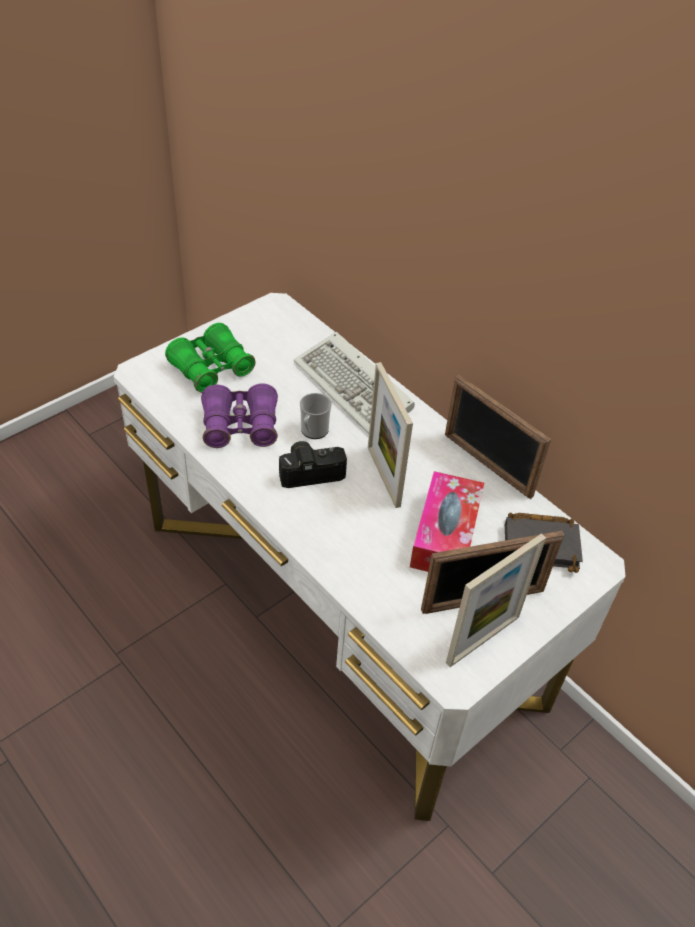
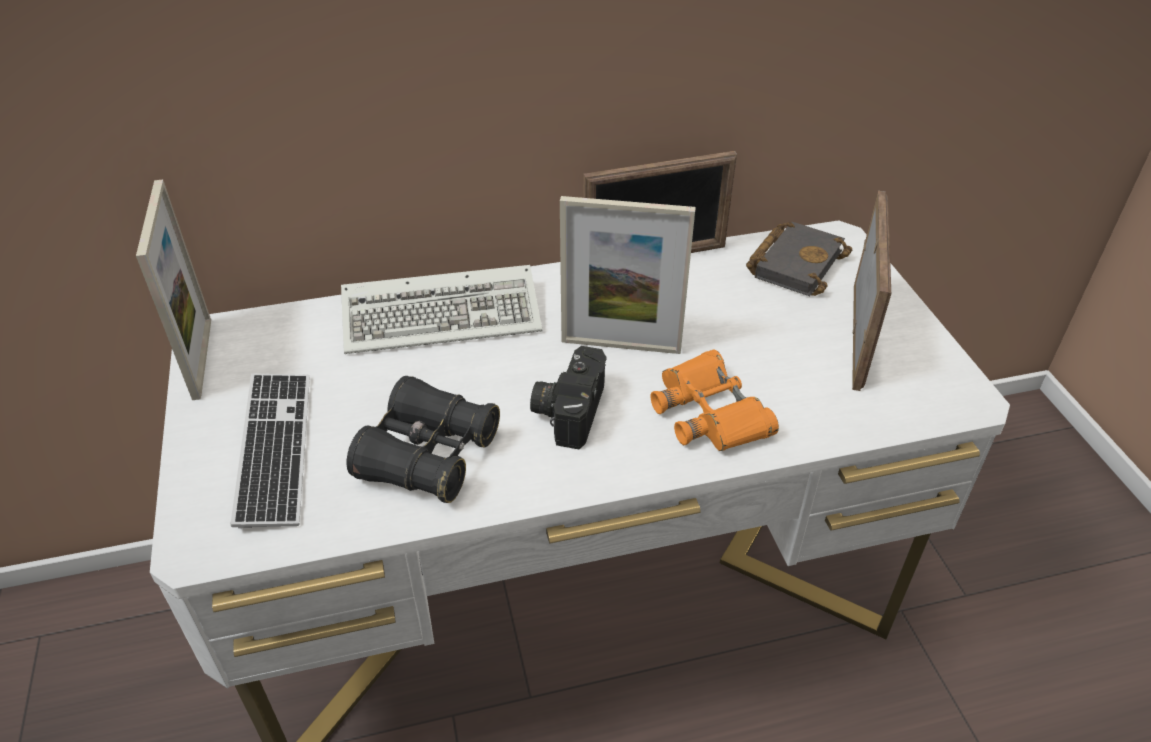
camera: 60 degrees left, 5 degrees down
(211, 368) = (275, 449): green binoculars -> keyboard
(240, 426) = (428, 456): purple binoculars -> black binoculars
(313, 431) = (495, 382): mug -> none
(350, 538) = (709, 412): none -> orange binoculars
(445, 534) = (745, 328): tissue box -> none
(483, 639) = (914, 356): picture frame -> picture frame (202, 358)

